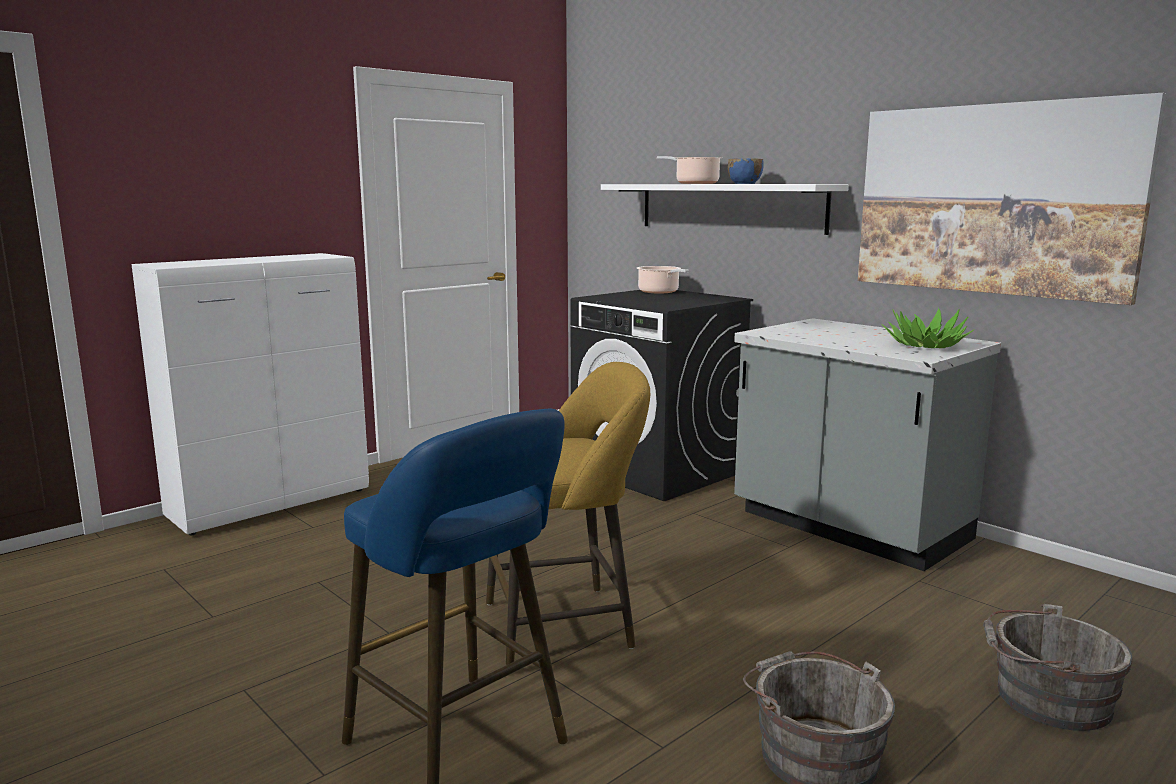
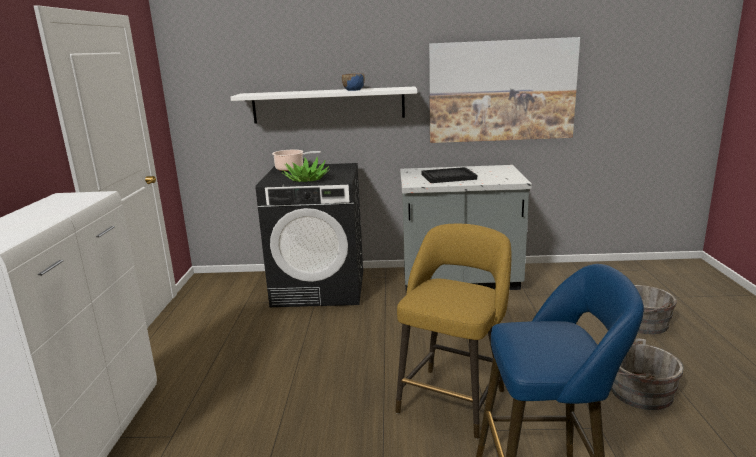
camera: 45 degrees left, 5 degrees up
(694, 183) = (309, 91): cooking pot -> none
(836, 335) = (448, 177): none -> black tray
(925, 345) = (498, 173): potted plant -> potted plant (306, 179)

